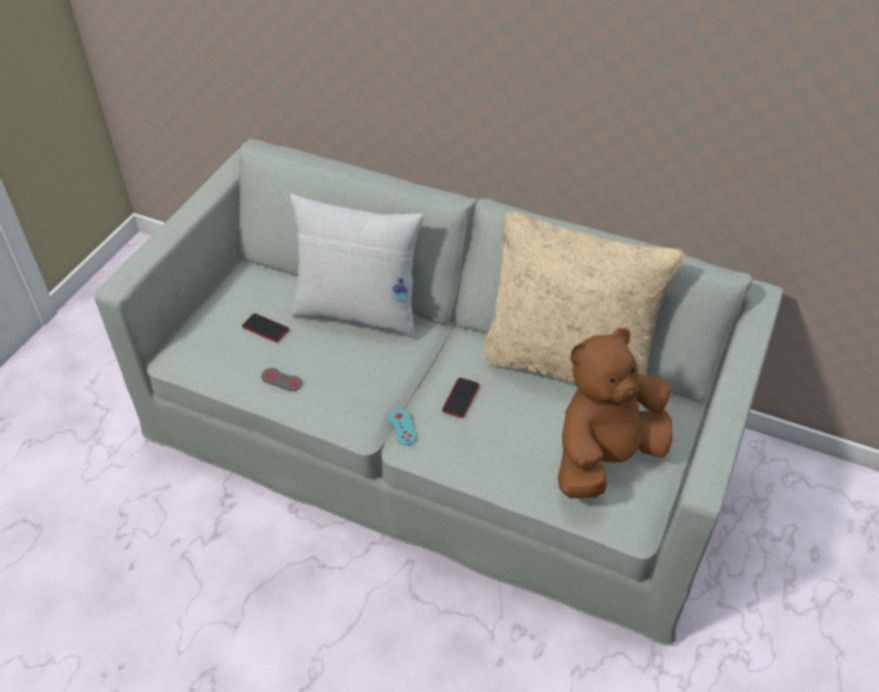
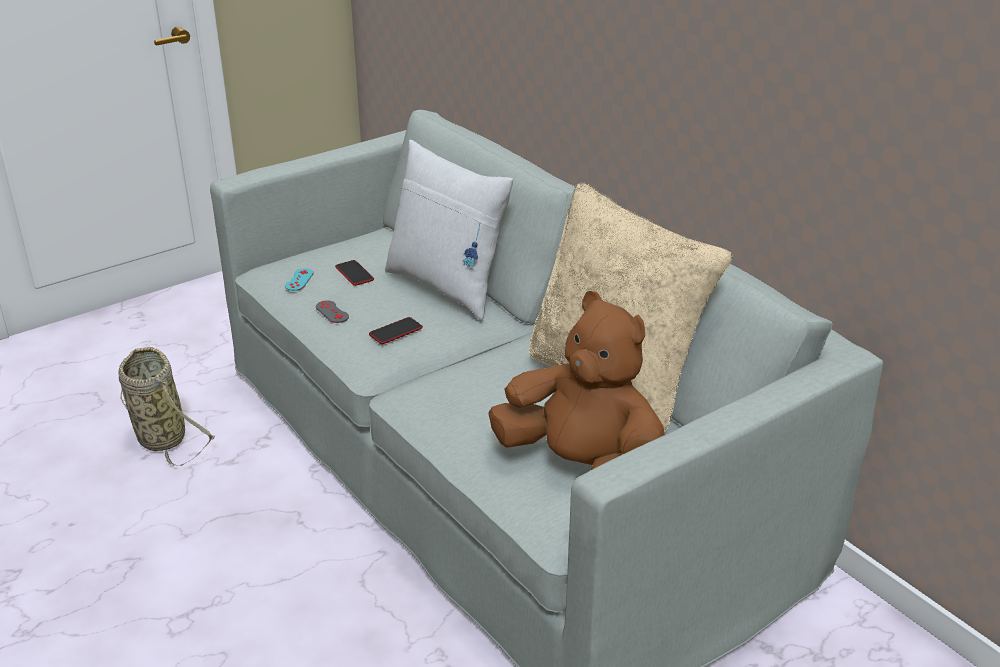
camera: 30 degrees right, 15 degrees down
(127, 538) = (159, 436): none -> basket
(402, 427) = (405, 380): turquoise game controller -> turquoise game controller (299, 280)
(461, 398) = (480, 376): phone -> phone (395, 331)
(604, 457) = (581, 469): brown plush toy -> brown plush toy turned 45 degrees clockwise

